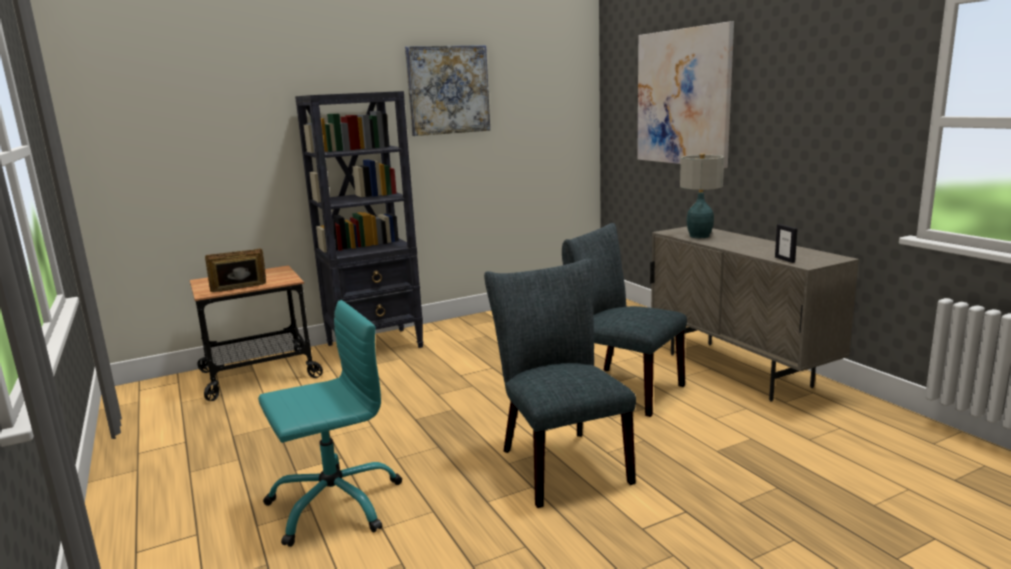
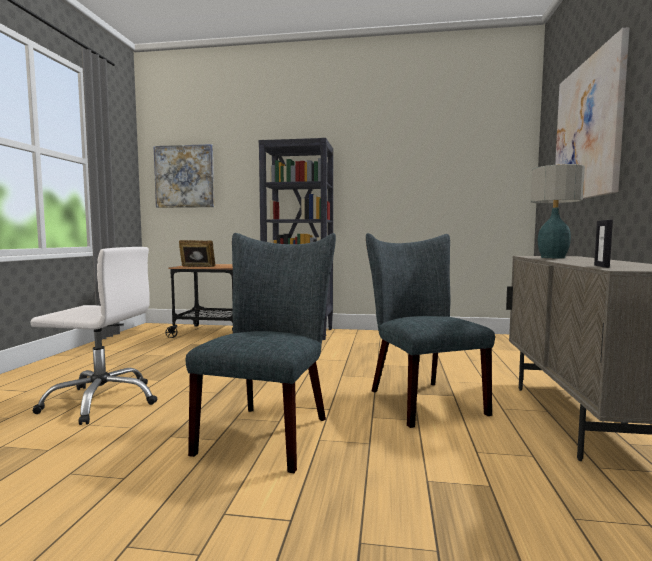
camera: 35 degrees right, 10 degrees down
(334, 503) = (102, 401): turquoise office chair -> white office chair
(448, 90) = (387, 148): picture -> picture (184, 176)

